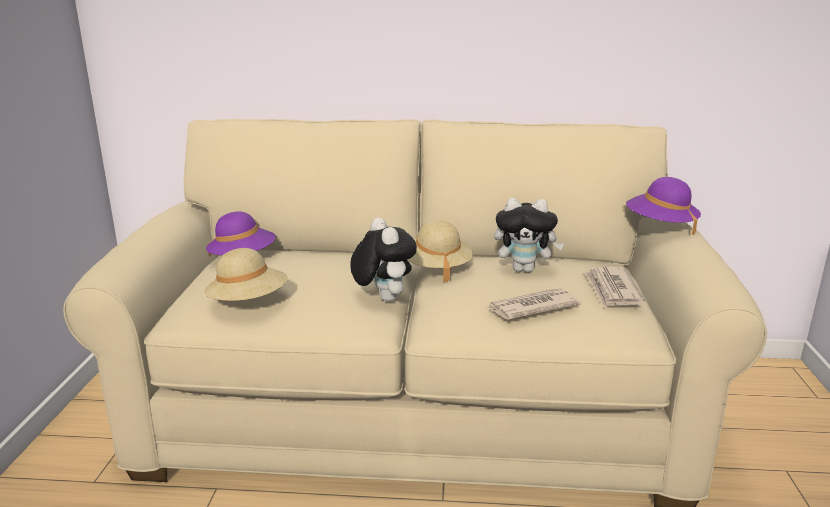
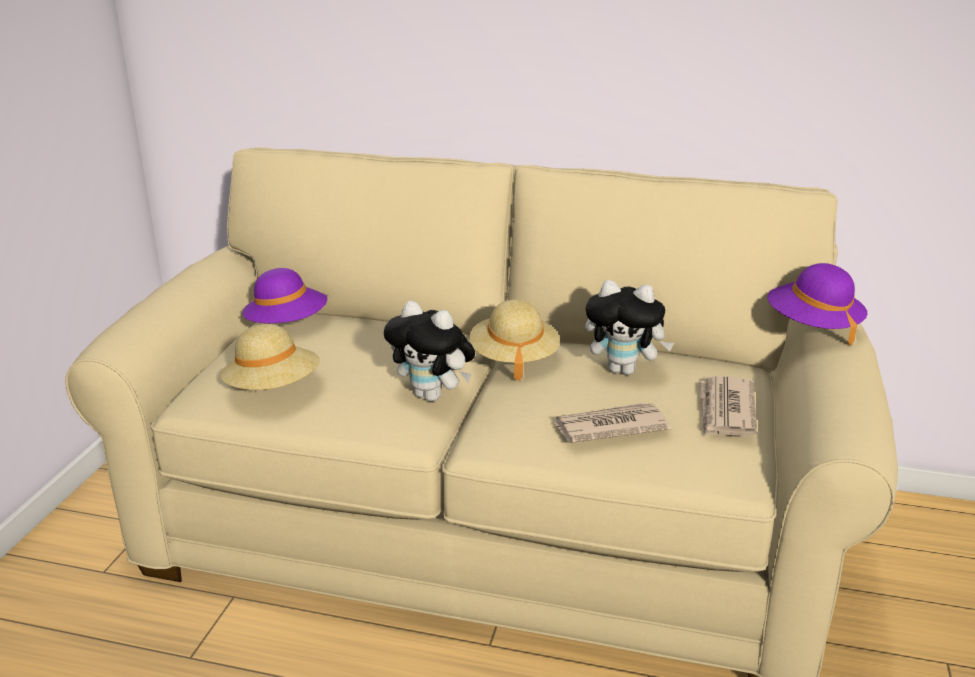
camera: 10 degrees right, 5 degrees up
(382, 298) = (433, 396): plush toy -> plush toy turned 135 degrees clockwise

